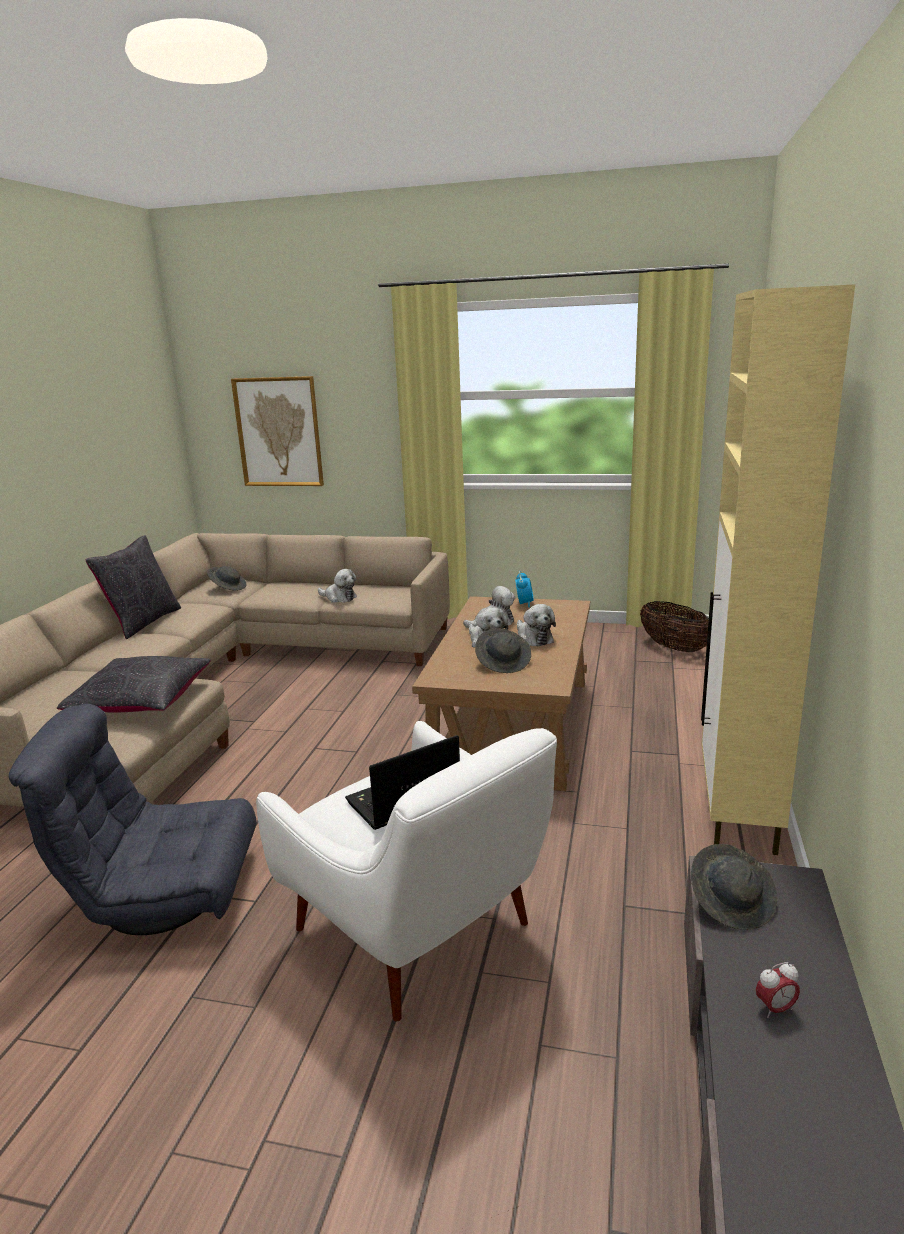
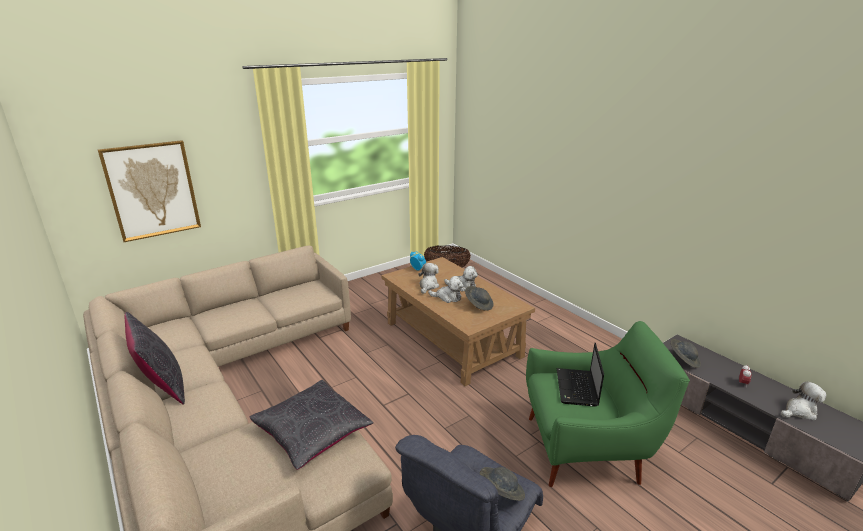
camera: 50 degrees left, 5 degrees up
(228, 587) = (174, 331): grey hat -> grey hat (501, 492)
(339, 598) = (281, 306): plush toy -> plush toy (799, 411)
(419, 933) = (587, 449): white armchair -> green armchair
(738, 812) = (584, 331): beige cabinet -> none

